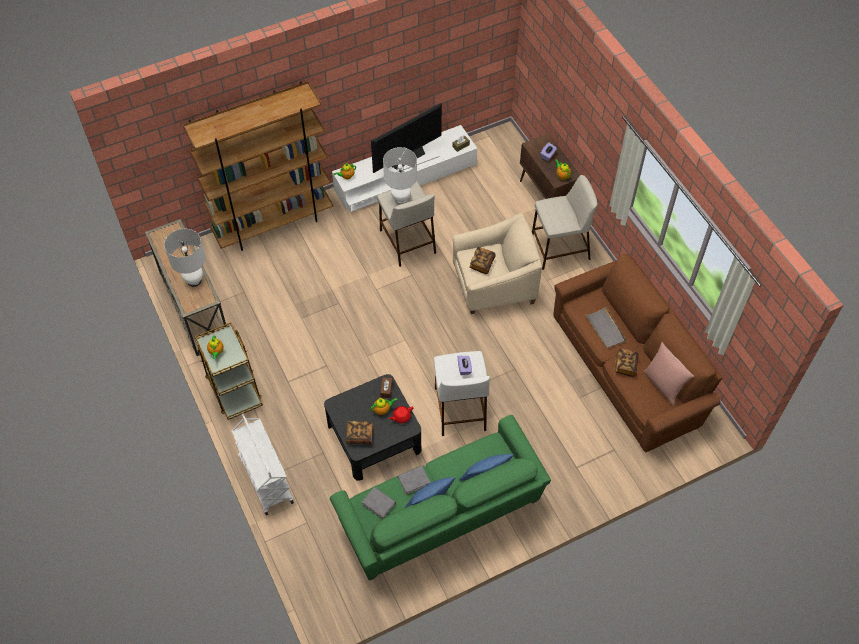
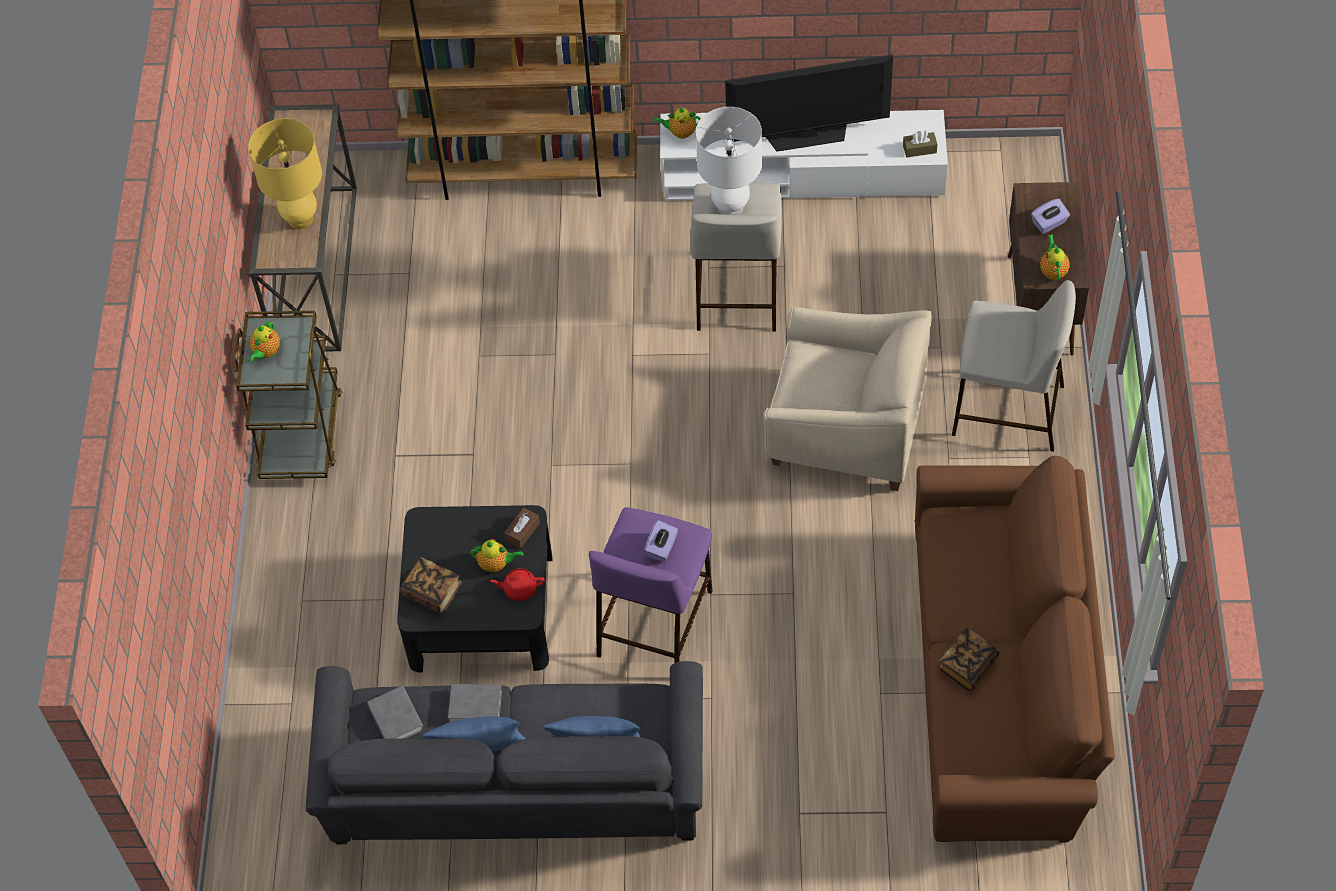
camera: 30 degrees right, 0 degrees up
(194, 281) = (301, 219): white table lamp -> yellow table lamp
(265, 479) = (267, 603): white cart -> none
(442, 517) = (515, 793): green sofa -> grey sofa
(459, 408) = (655, 621): white stool -> purple stool
(482, 264) = (817, 378): book -> none
(605, 329) = (971, 584): grey tray -> none
(663, 385) = (1016, 729): pink pillow -> none

